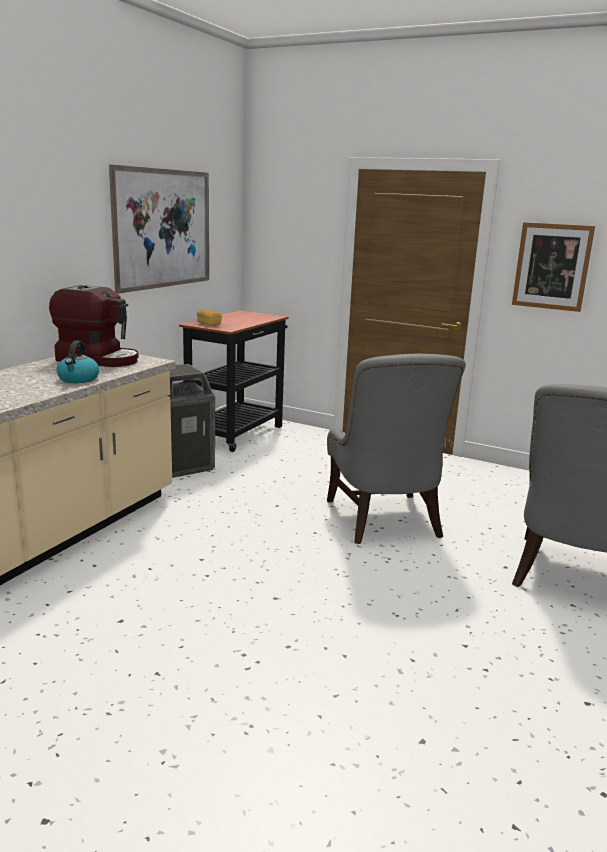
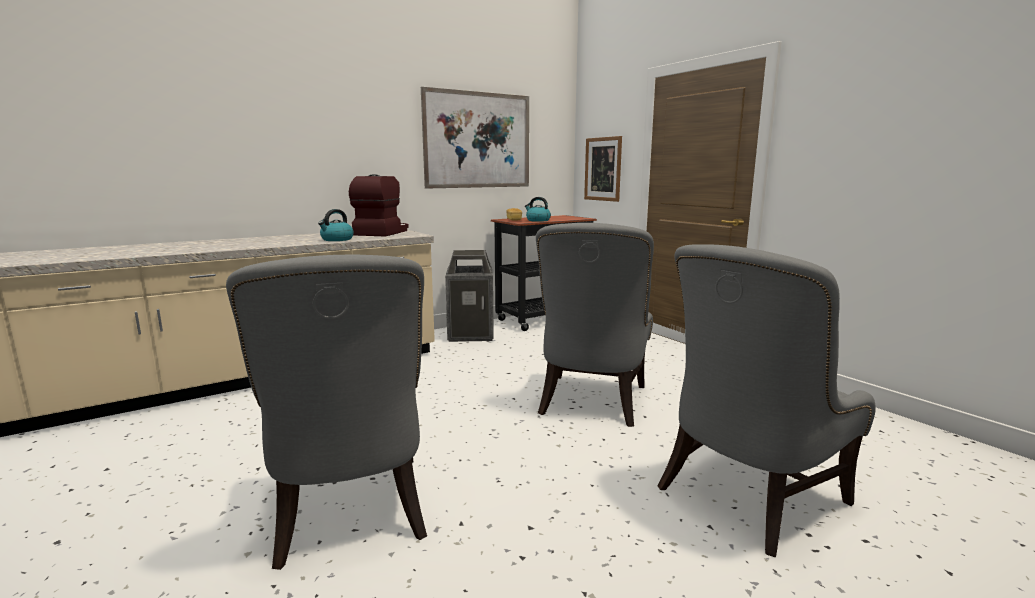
camera: 30 degrees right, 5 degrees down
(99, 359) = (381, 232): coffee machine -> coffee machine turned 120 degrees counterclockwise
(237, 324) = (537, 220): none -> kettle
(307, 679) = (351, 508): none -> grey chair
(552, 266) = (837, 150): picture -> picture (603, 169)

